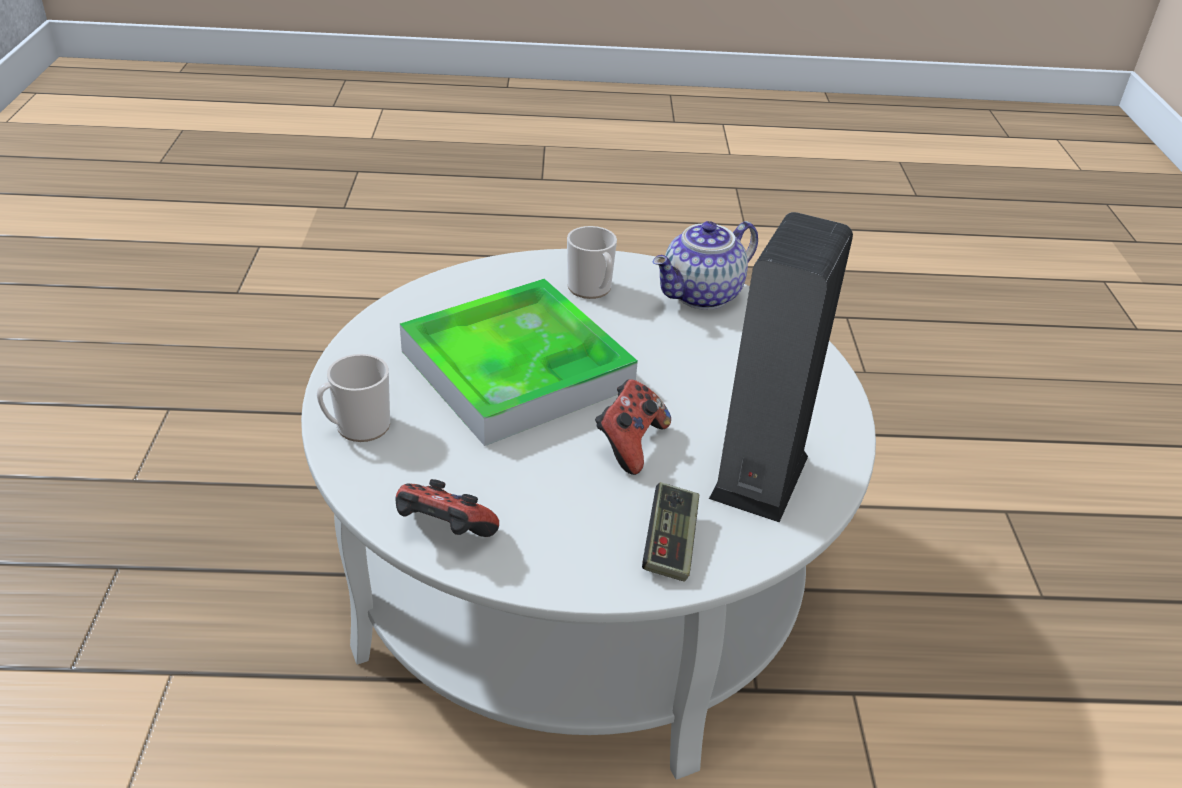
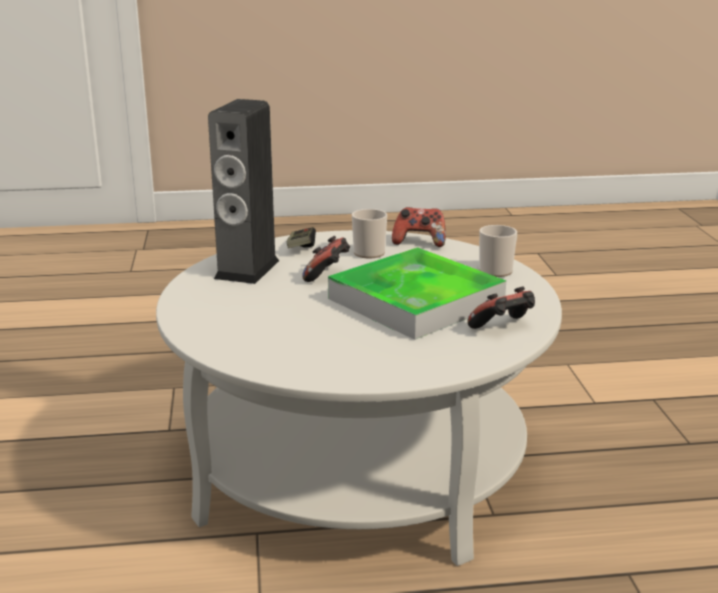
camera: 175 degrees right, 15 degrees down
(432, 310) = (503, 328): none -> game controller
(592, 290) = (376, 354): mug -> mug (366, 251)
(702, 296) = (274, 358): teapot -> none

